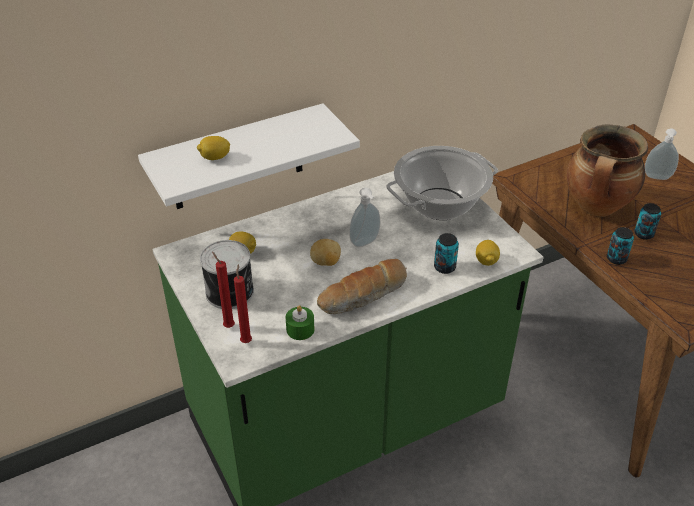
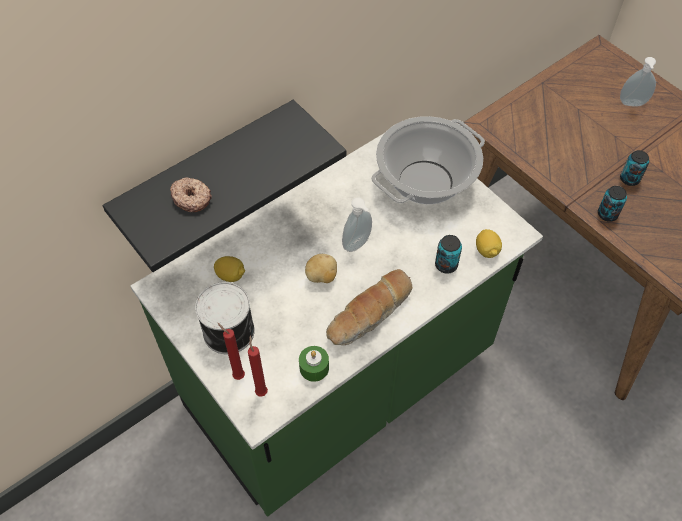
camera: 10 degrees left, 15 degrees up
(215, 158) = (192, 198): lemon -> donut
(237, 158) = (208, 176): white shelf -> black shelf
(597, 207) = (578, 151): cooking pot -> none

